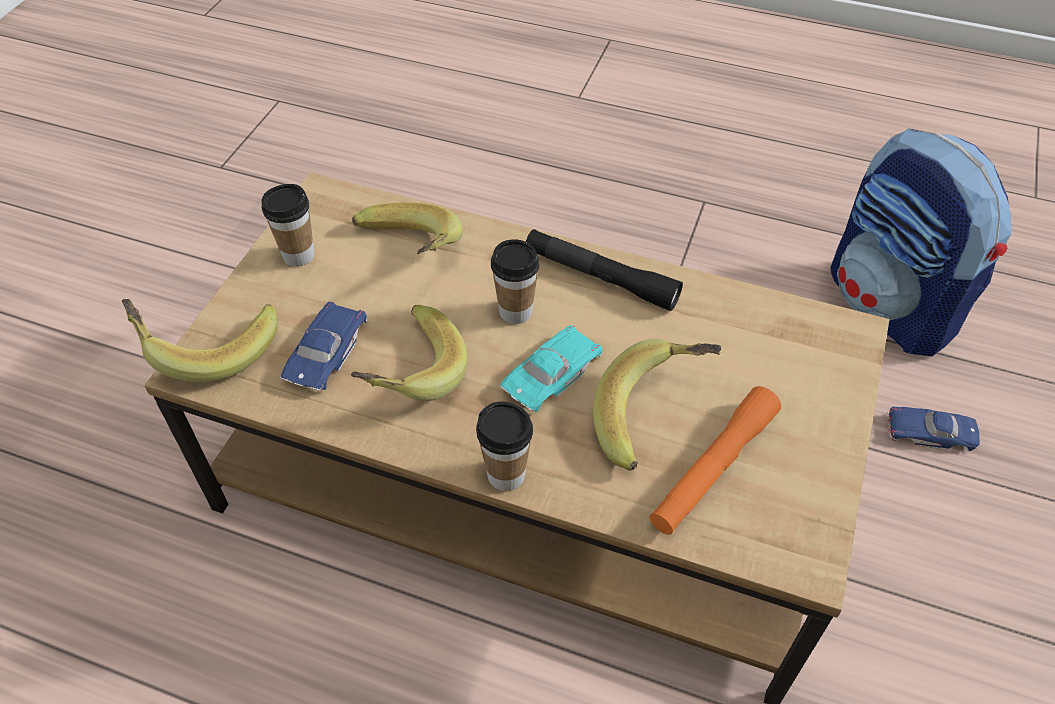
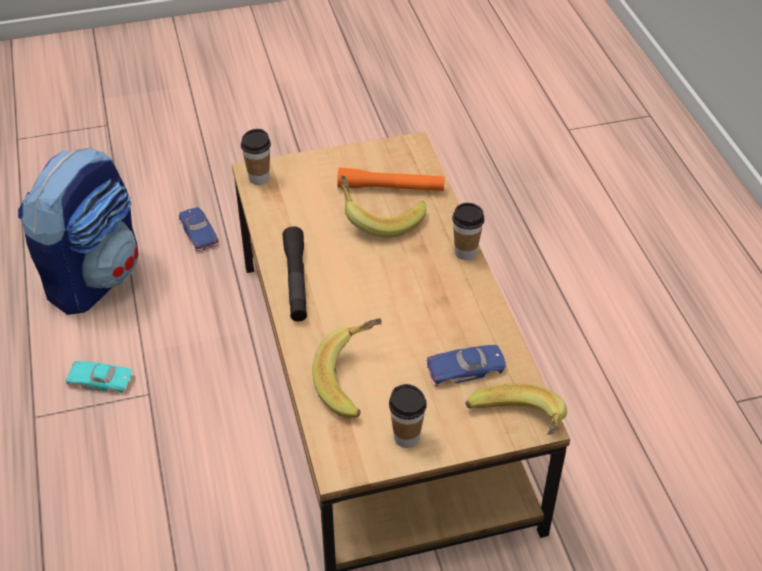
camera: 125 degrees left, 5 degrees down
(408, 373) = (443, 323): banana -> none
(515, 311) = (357, 303): cup -> cup (259, 178)
(551, 374) = (388, 266): turquoise toy car -> turquoise toy car (100, 380)

